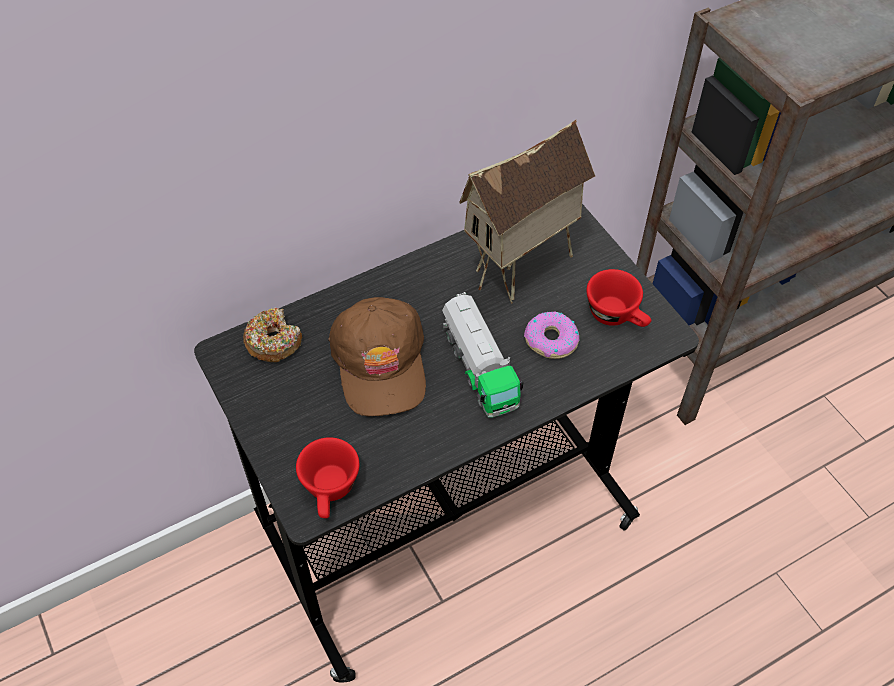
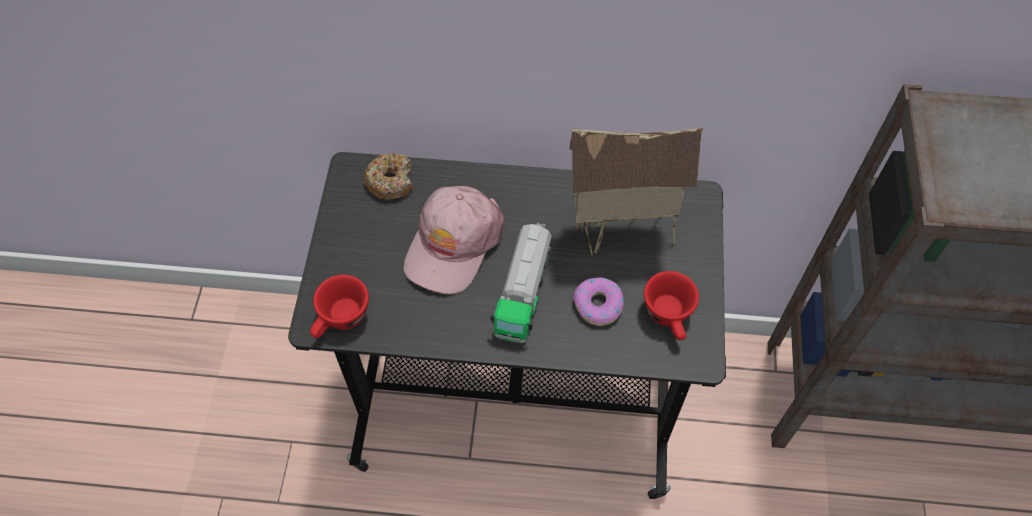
camera: 35 degrees right, 5 degrees up
(380, 363) = (453, 244): brown cap -> pink cap

